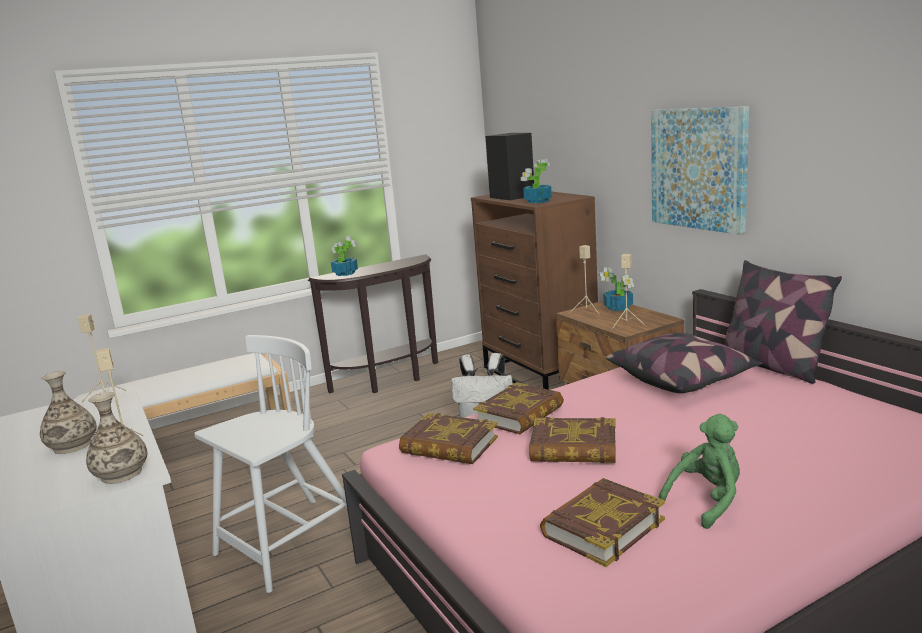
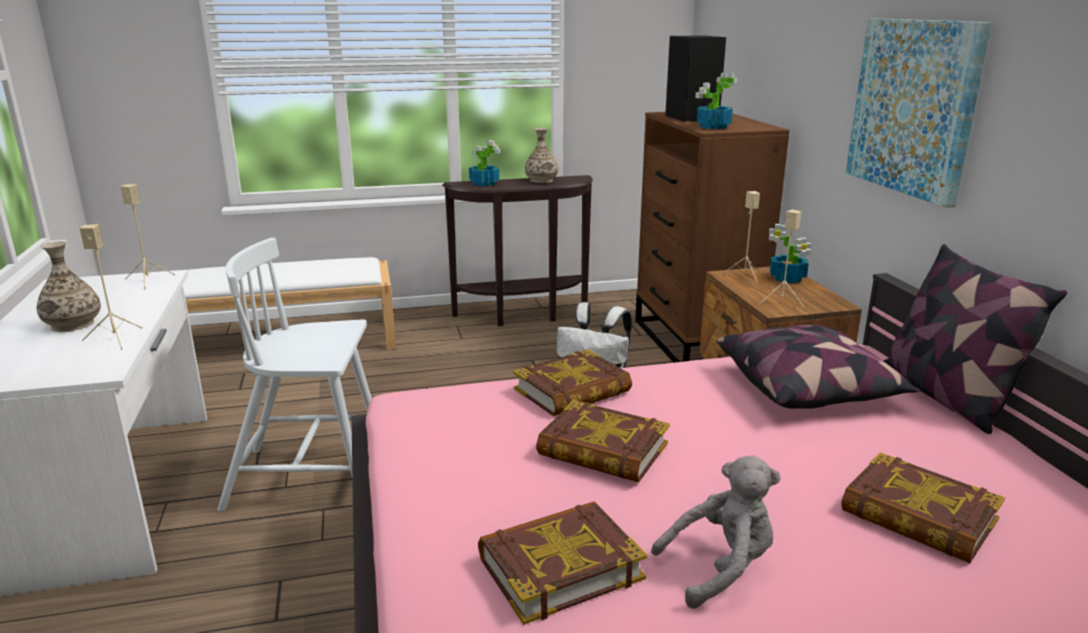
camera: 15 degrees right, 5 degrees up
(121, 474) = (83, 366): vase -> vase (541, 180)
(290, 544) = (311, 478): white chair -> white chair turned 150 degrees counterclockwise
(449, 446) = (462, 412): book -> book (918, 516)
(707, 501) = (720, 568): green plush toy -> grey plush toy

